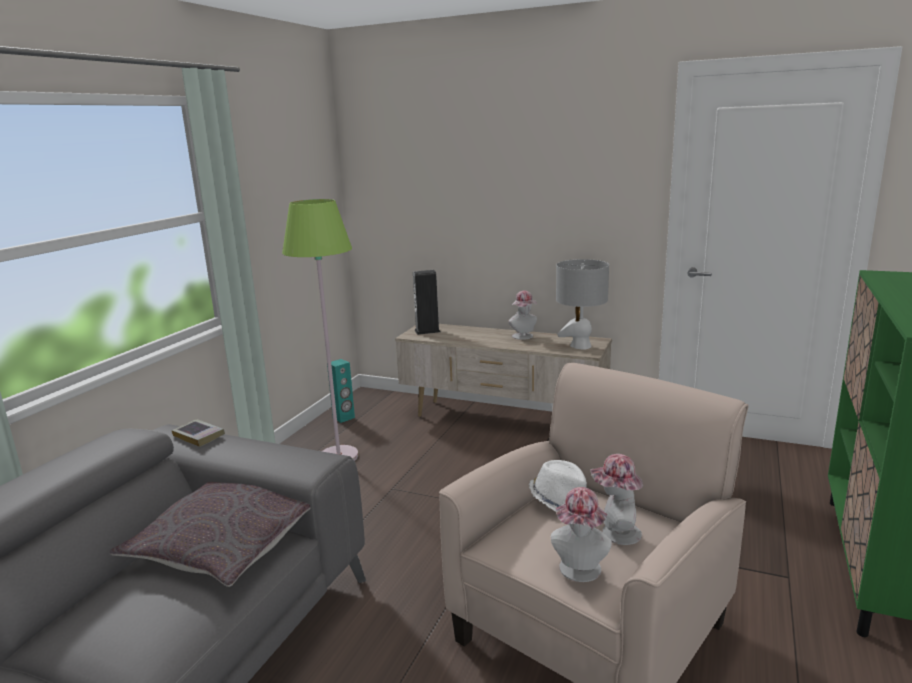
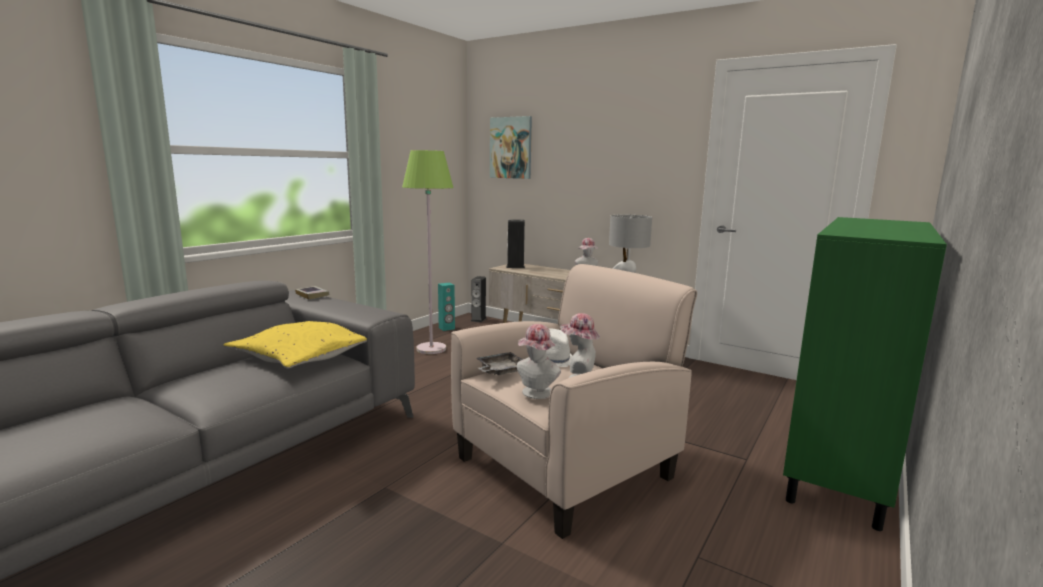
camera: 10 degrees right, 5 degrees down
(223, 544) = (302, 356): grey pillow -> yellow pillow
(378, 397) = (478, 319): none -> speaker
(404, 174) = (511, 148): none -> picture
(512, 534) = (501, 371): none -> grey tray

